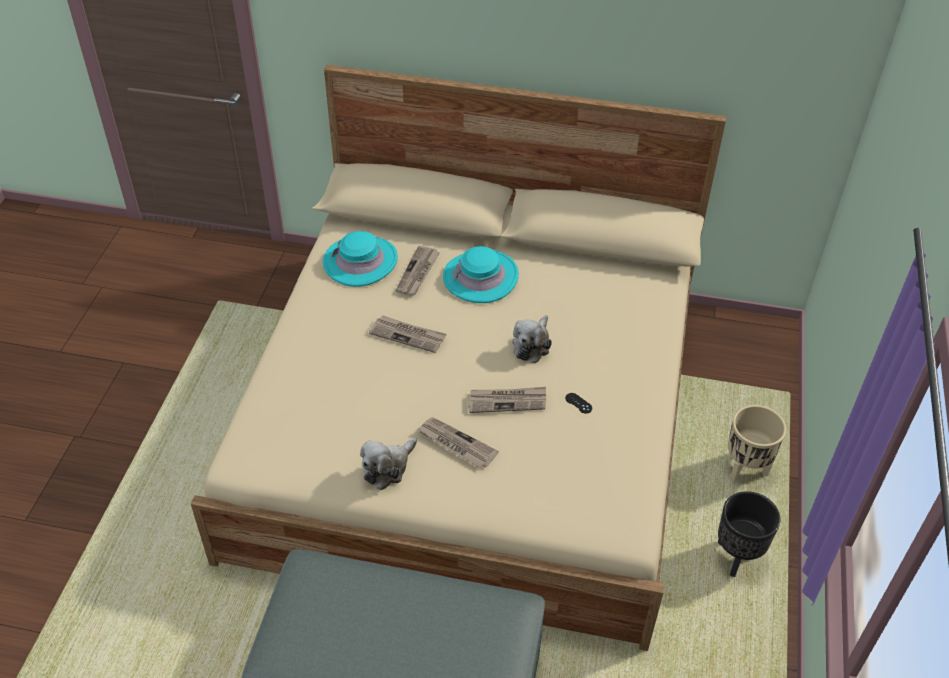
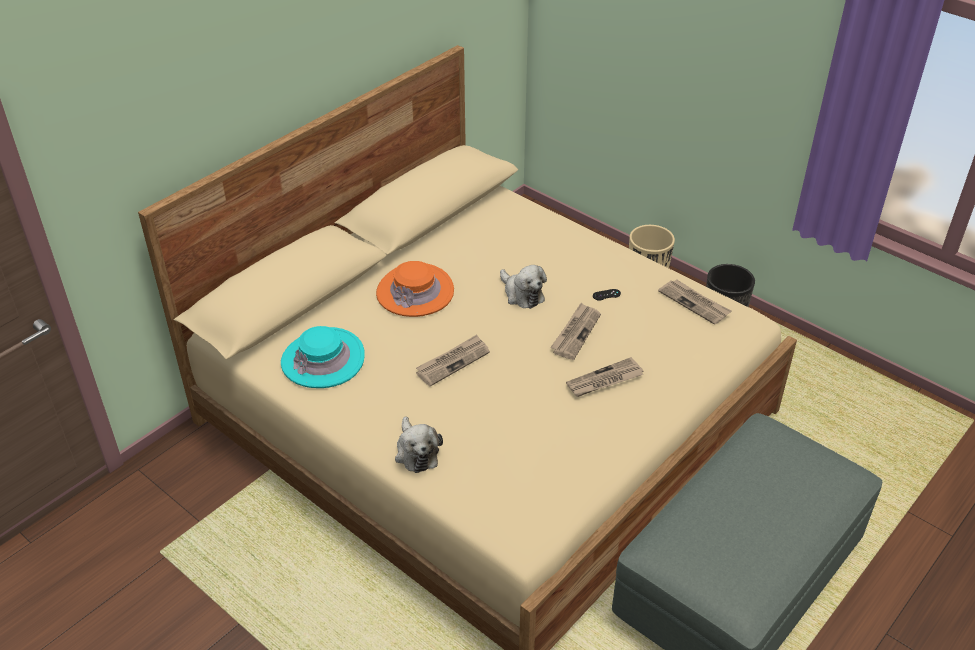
camera: 60 degrees left, 5 degrees down
(388, 468) = (604, 433): plush toy -> plush toy (416, 452)
(418, 273) = (374, 327): newspaper -> newspaper (694, 303)
(480, 277) = (415, 292): turquoise hat -> orange hat

